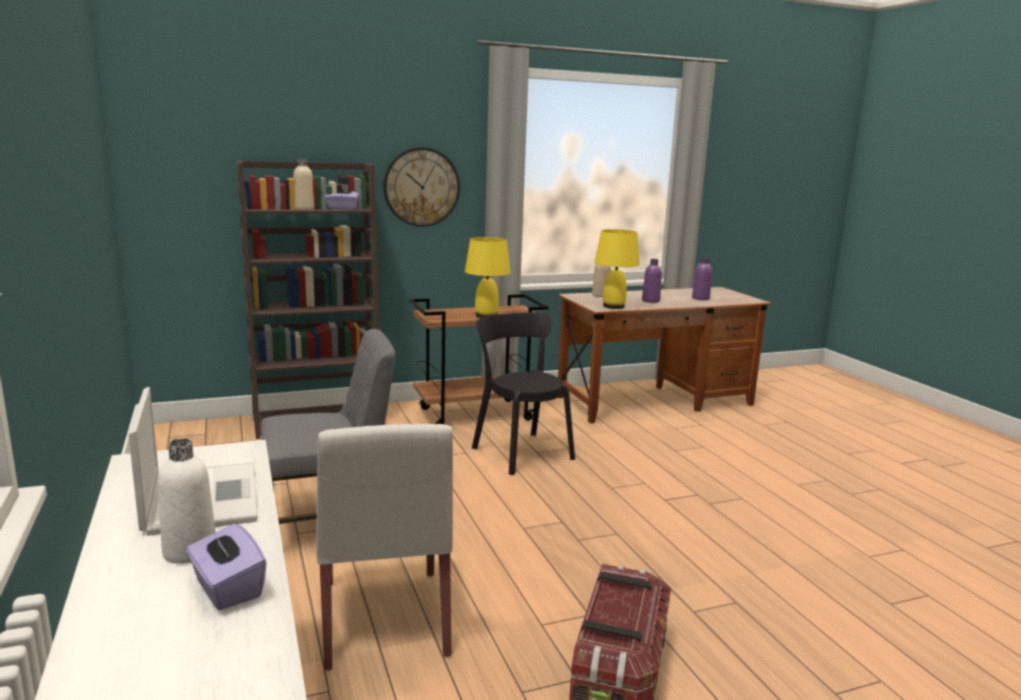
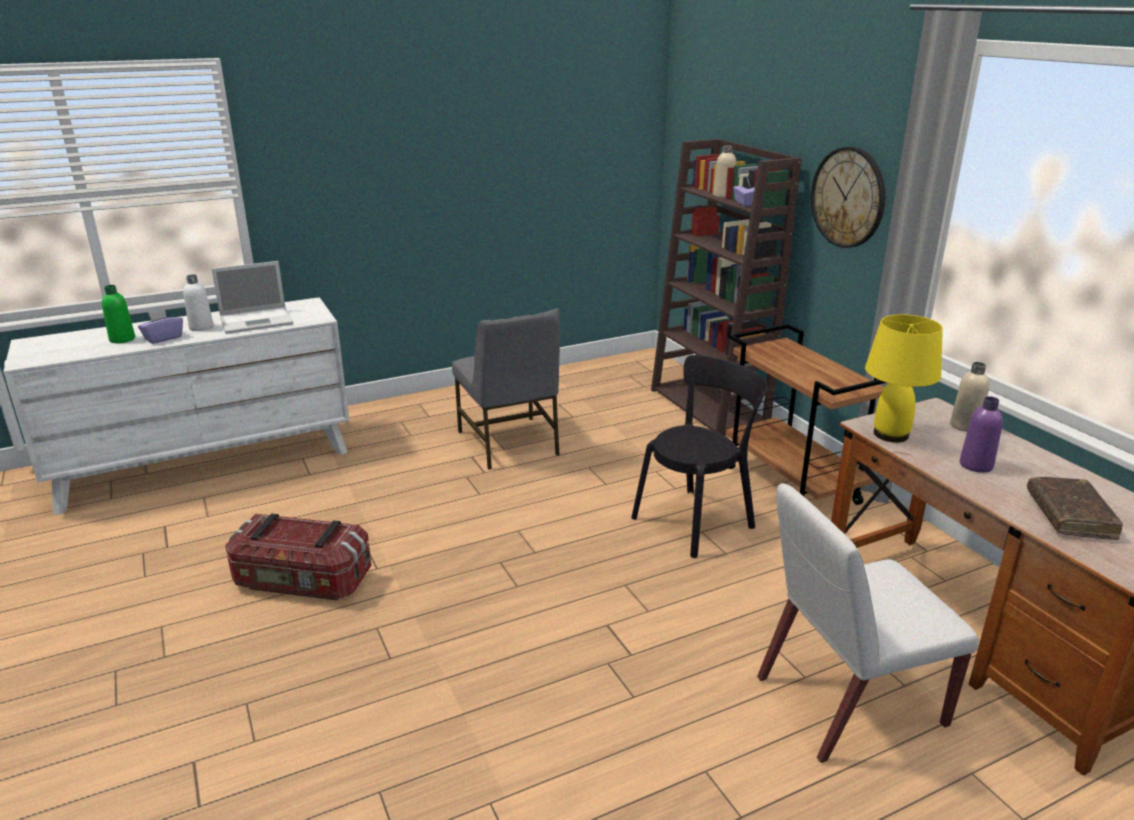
camera: 85 degrees right, 10 degrees up
(188, 648) = (122, 339): none -> green bottle
(384, 619) = (379, 482): white chair -> white chair (847, 702)
(486, 316) = (796, 371): yellow table lamp -> none
(700, 298) = (1069, 515): purple bottle -> brown book

